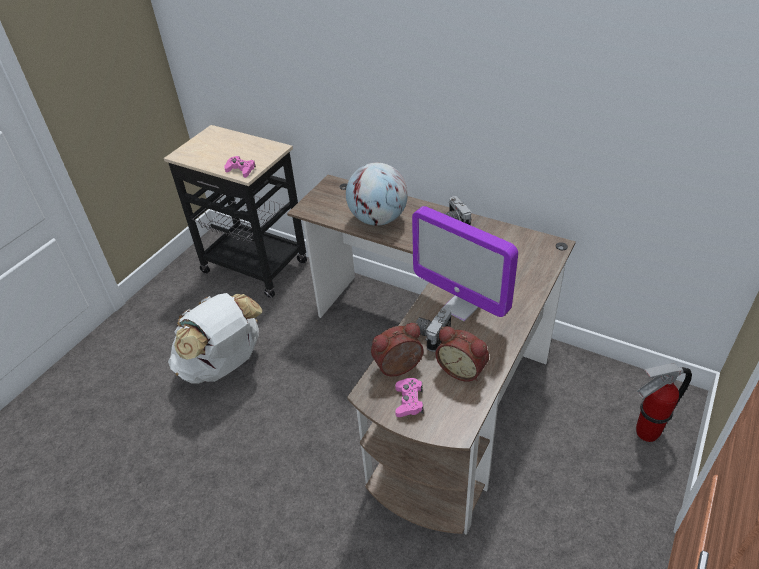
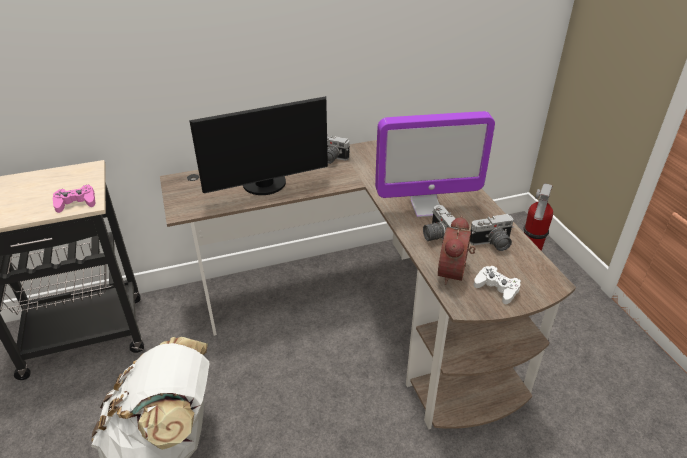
camera: 50 degrees left, 5 degrees down
(378, 219) = (266, 185): globe -> monitor
(409, 401) = (496, 288): pink game controller -> white game controller
(462, 369) = (492, 244): alarm clock -> camera

